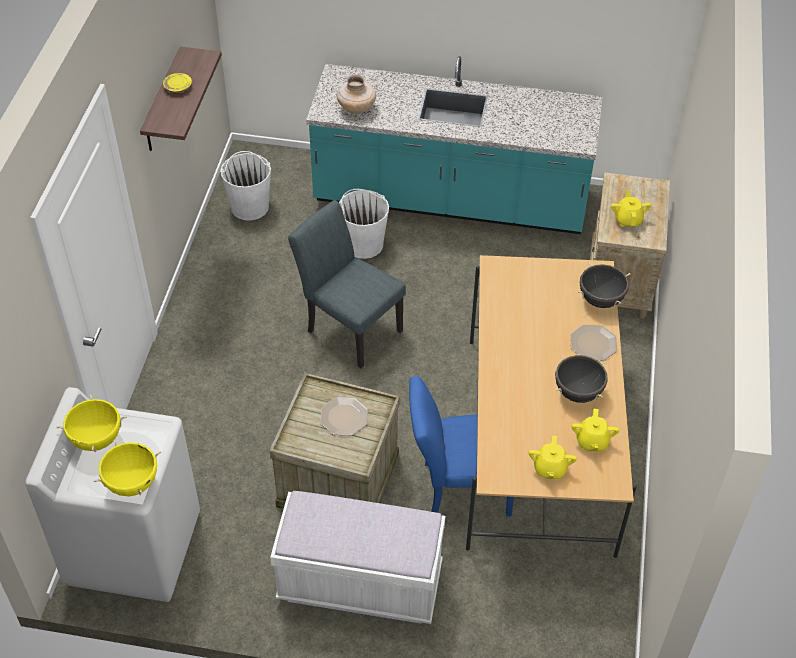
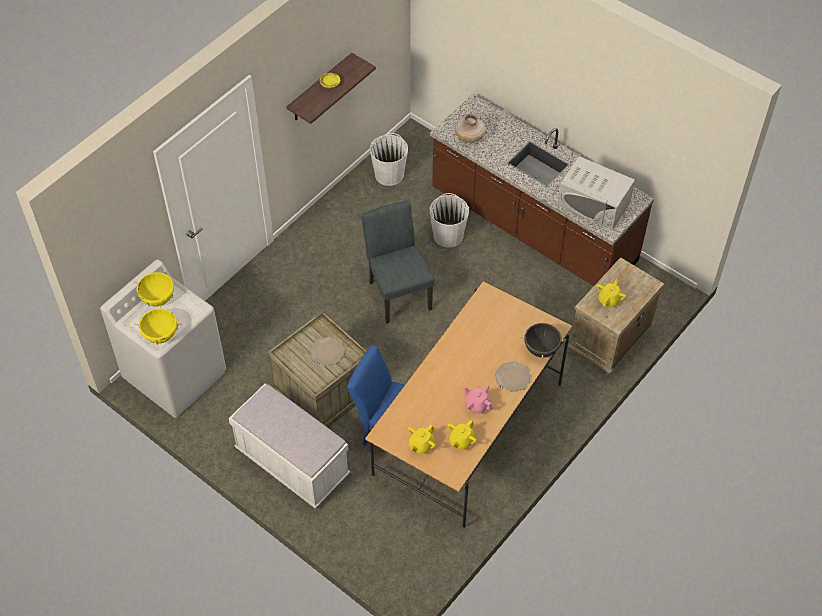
camera: 30 degrees right, 5 degrees up
(450, 200) = (532, 227): turquoise counter -> brown counter
(545, 125) = (594, 204): none -> white microwave
(578, 392) = (477, 405): black cooking pot -> pink teapot

